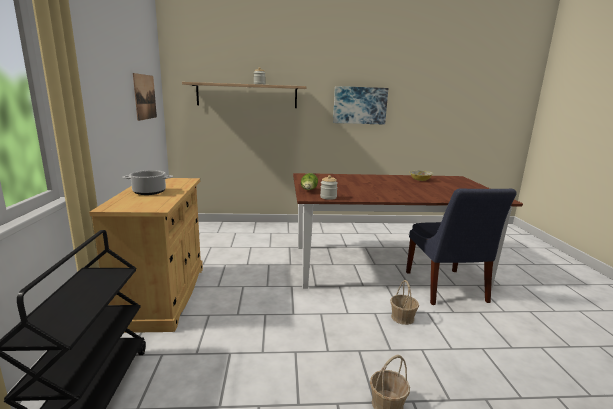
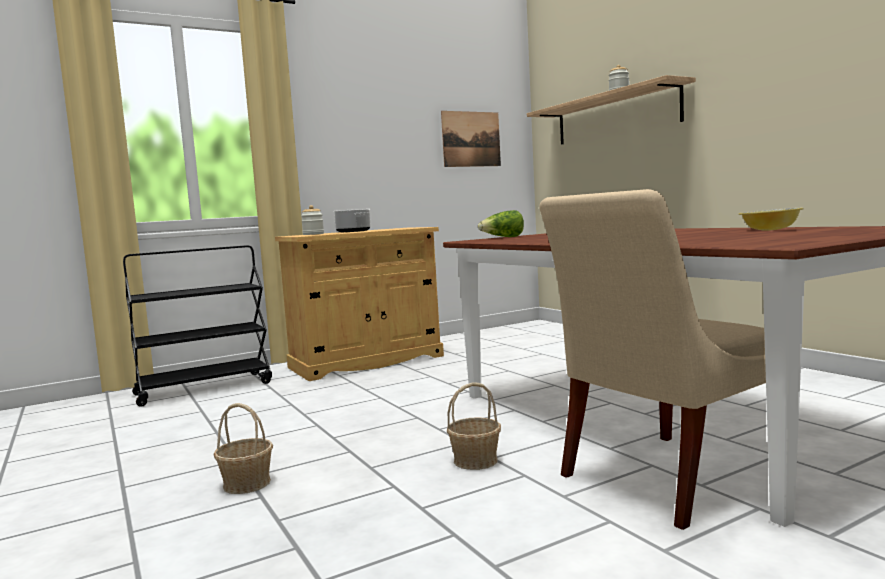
camera: 65 degrees right, 10 degrees down
(328, 197) = (484, 240): jar -> jar (313, 234)
(359, 105) = (803, 88): picture -> none
(446, 288) = (663, 478): blue chair -> beige chair

